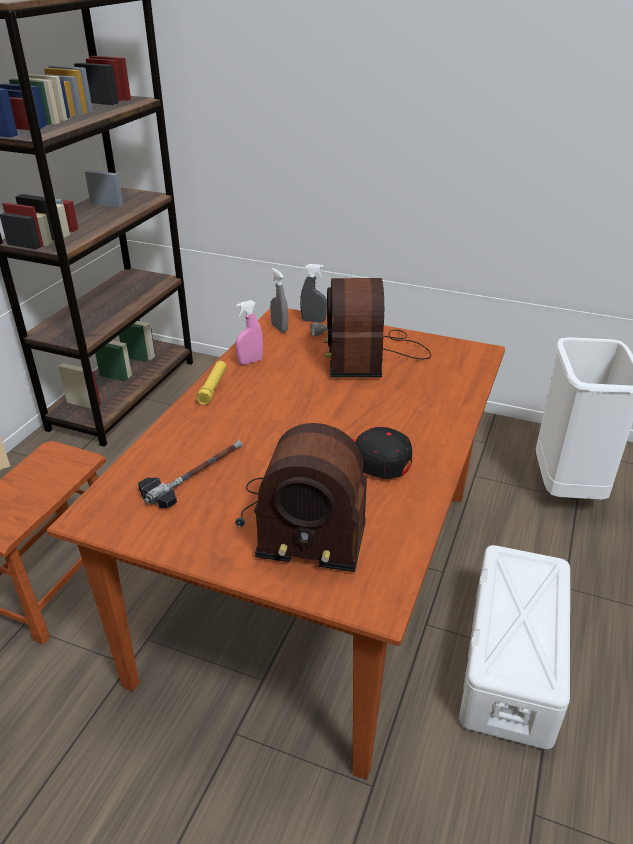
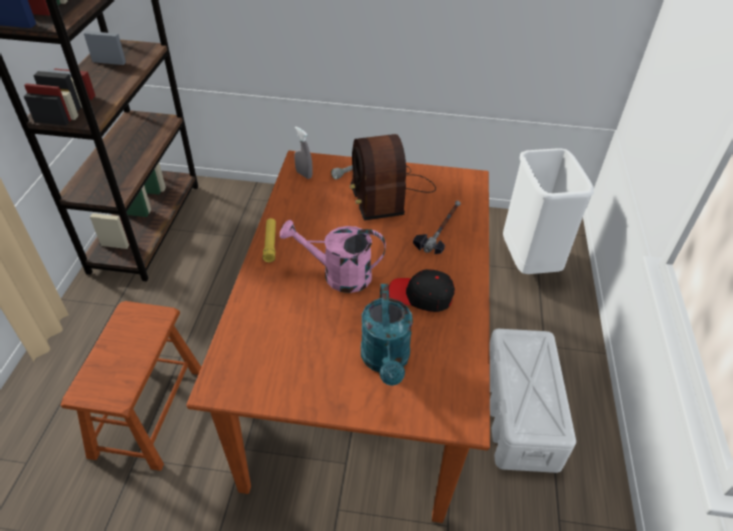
camera: 15 degrees left, 10 degrees up
(195, 475) = (288, 332): hammer -> hammer (441, 229)
(250, 361) = (292, 213): pink spray bottle -> none
(278, 427) = (338, 275): none -> pink watering can
(300, 522) = (386, 361): radio -> turquoise watering can
(313, 321) = (329, 163): grey spray bottle -> none

